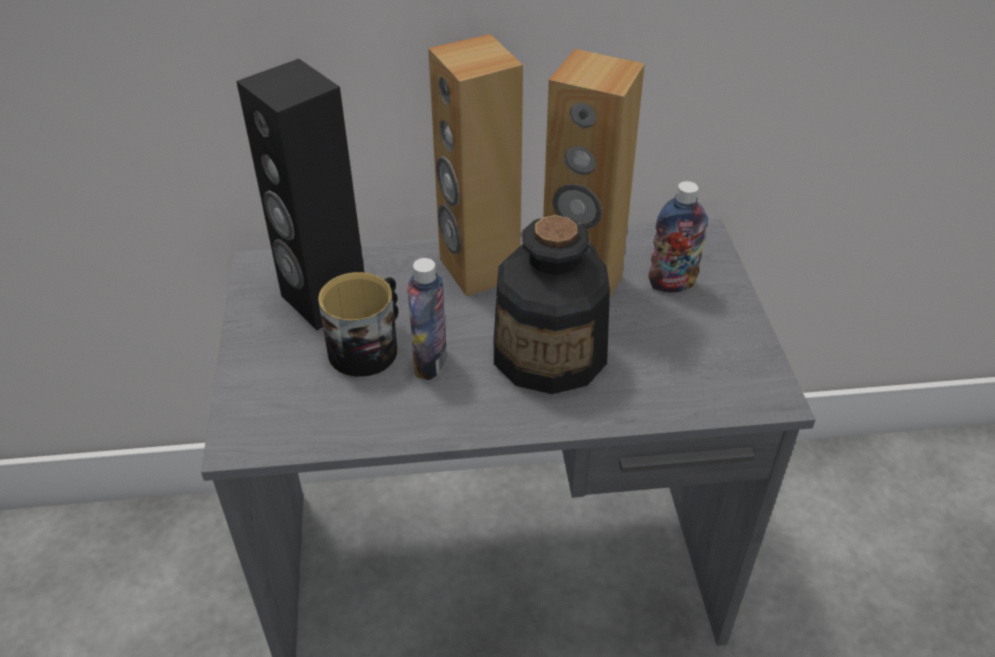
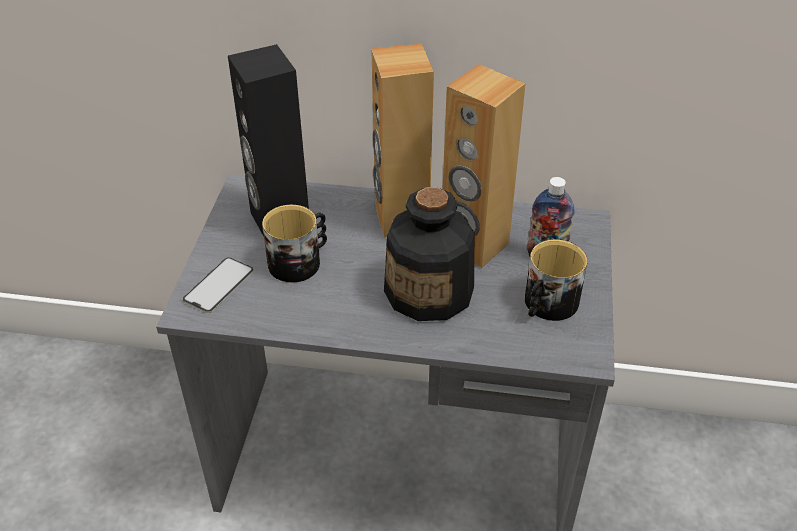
camera: 15 degrees right, 0 degrees up
(270, 398) = (218, 285): none -> phone
(430, 363) = (339, 282): bottle -> none
(698, 343) = (547, 305): none -> mug

